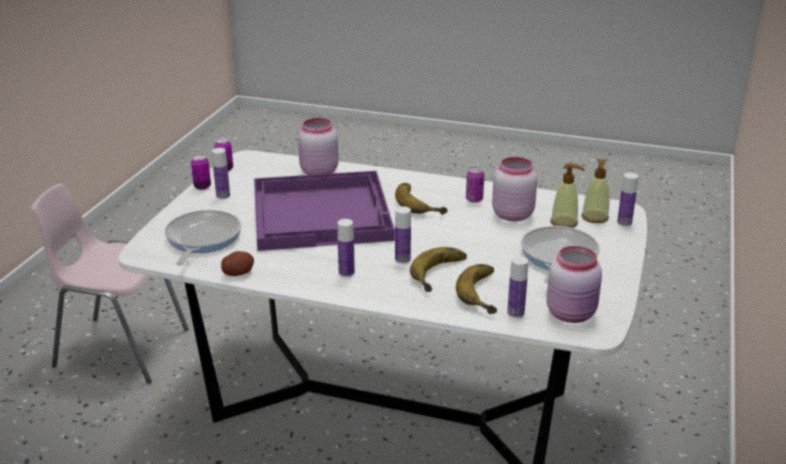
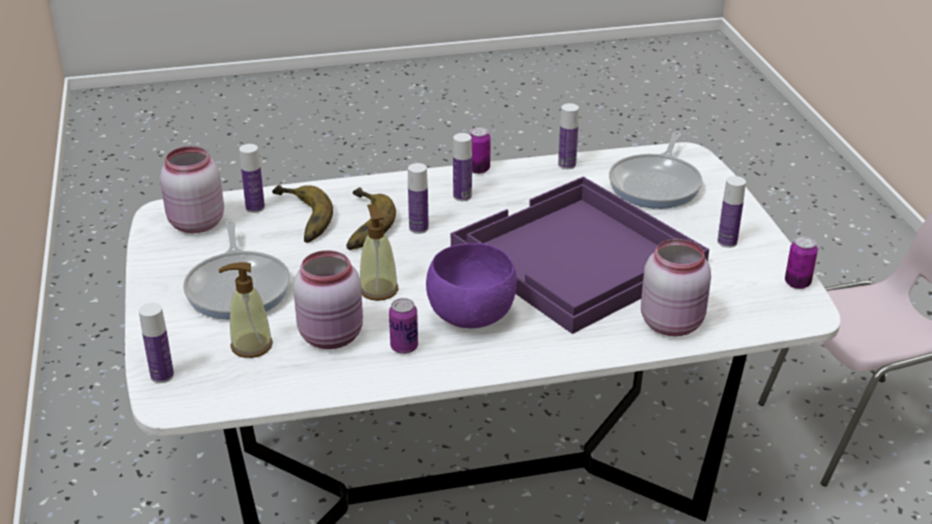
camera: 150 degrees right, 5 degrees up
(202, 187) = (773, 246): can -> can (478, 169)
(202, 239) = (656, 184): frying pan -> frying pan turned 45 degrees clockwise
(238, 273) = (567, 165): potato -> bottle
(421, 203) = (471, 315): banana -> purple bowl
(595, 217) = (209, 371): soap dispenser -> soap dispenser (378, 289)

